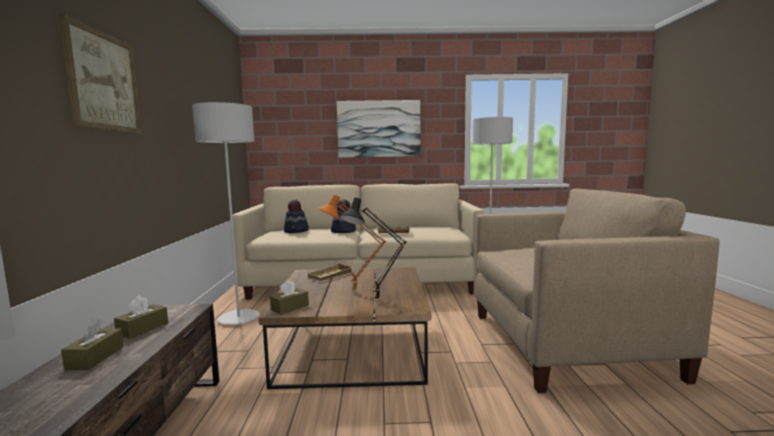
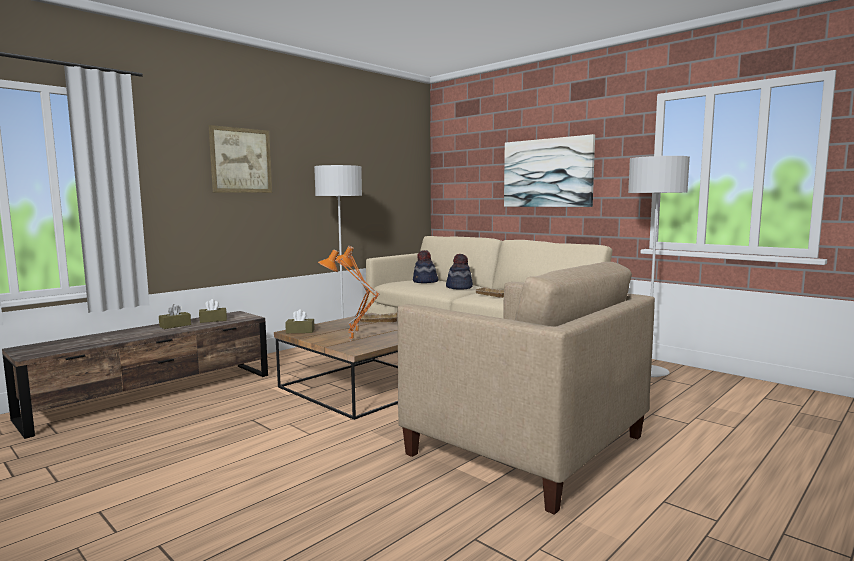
camera: 45 degrees right, 0 degrees up
(377, 301) = (350, 341): black table lamp -> orange table lamp

